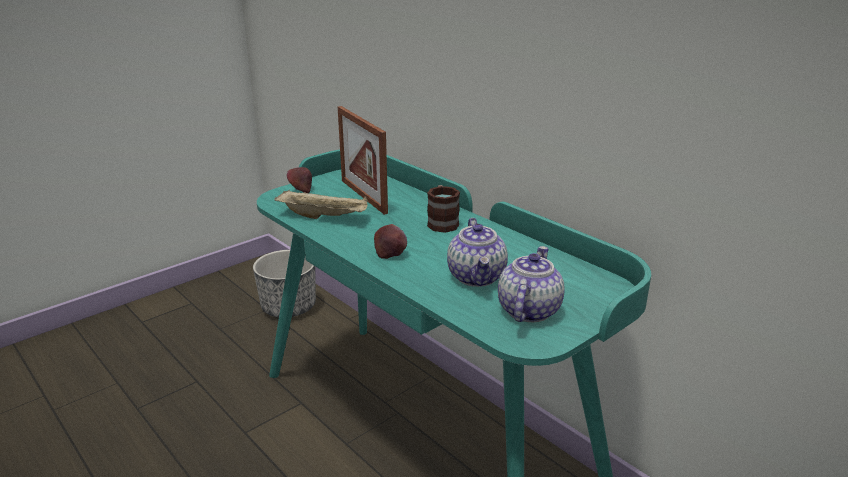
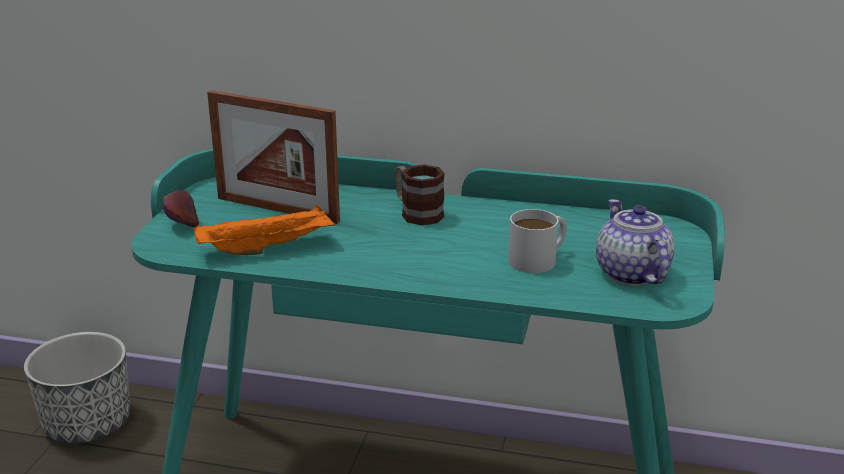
camera: 35 degrees left, 0 degrees up
(324, 217) = (268, 248): beige tray -> orange tray
(390, 254) = (414, 265): apple -> none
(477, 277) = (539, 258): teapot -> white mug

